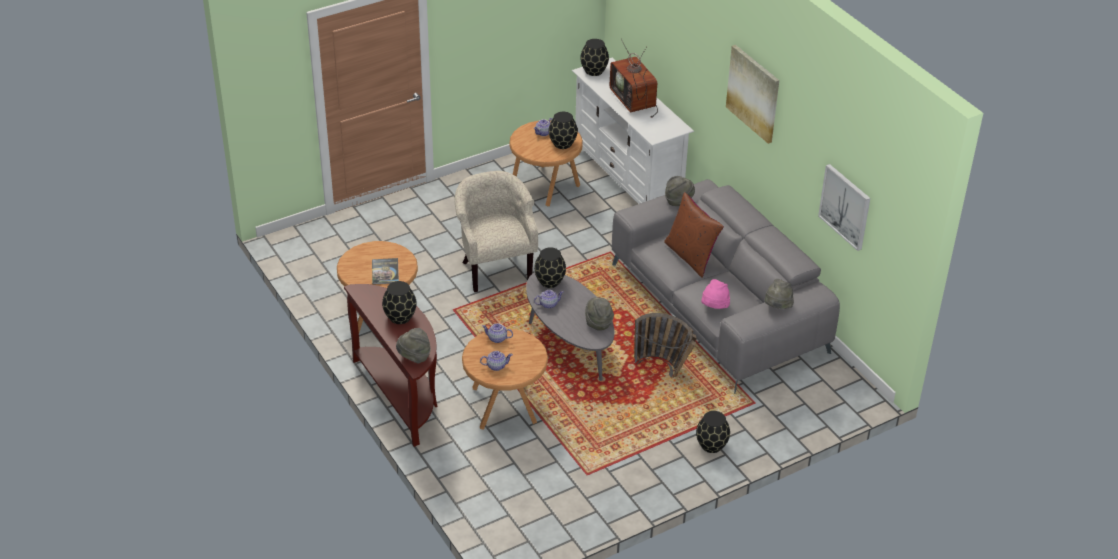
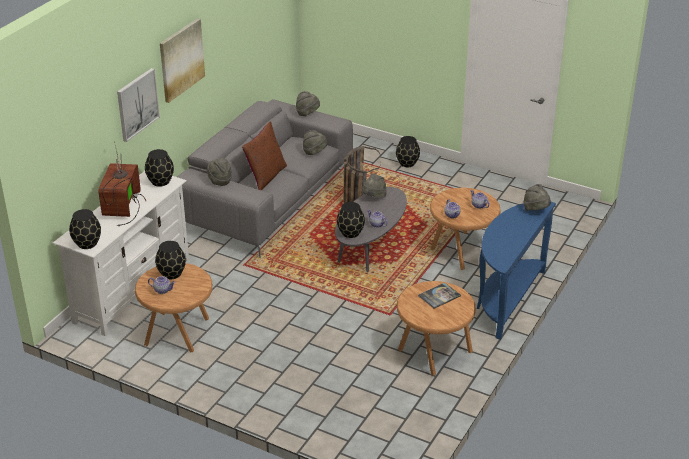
camera: 120 degrees left, 5 degrees down
(400, 317) = (506, 232): black vase -> black vase (160, 181)
(401, 396) = (507, 299): brown console table -> blue console table
(494, 268) = (319, 314): beige armchair -> none
(635, 101) = (123, 207): television -> television turned 150 degrees clockwise
(714, 307) = (314, 152): pink hat -> grey hat
(845, 206) = (255, 37): picture -> picture (137, 104)

